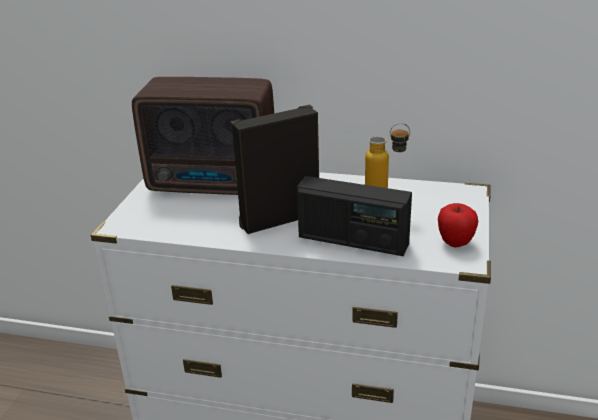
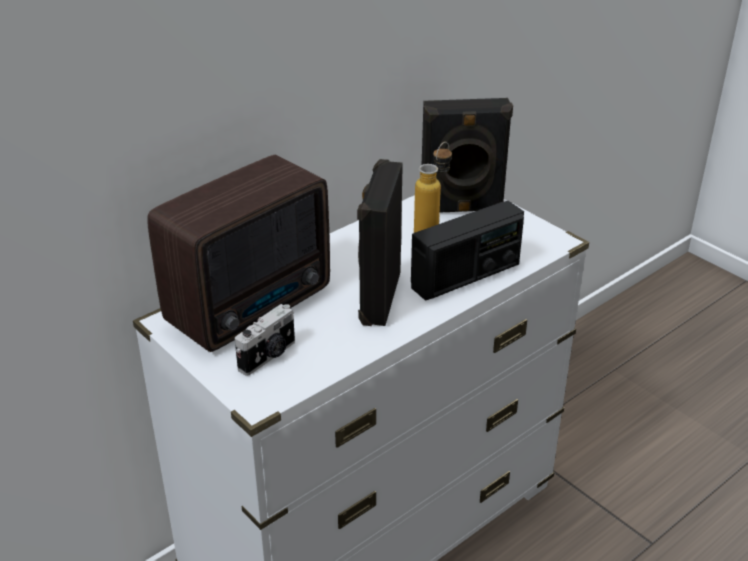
camera: 55 degrees left, 5 degrees up
(169, 210) = (269, 356): none -> camera
(440, 204) = (461, 209): none -> black speaker
(455, 243) = (527, 232): apple -> none

